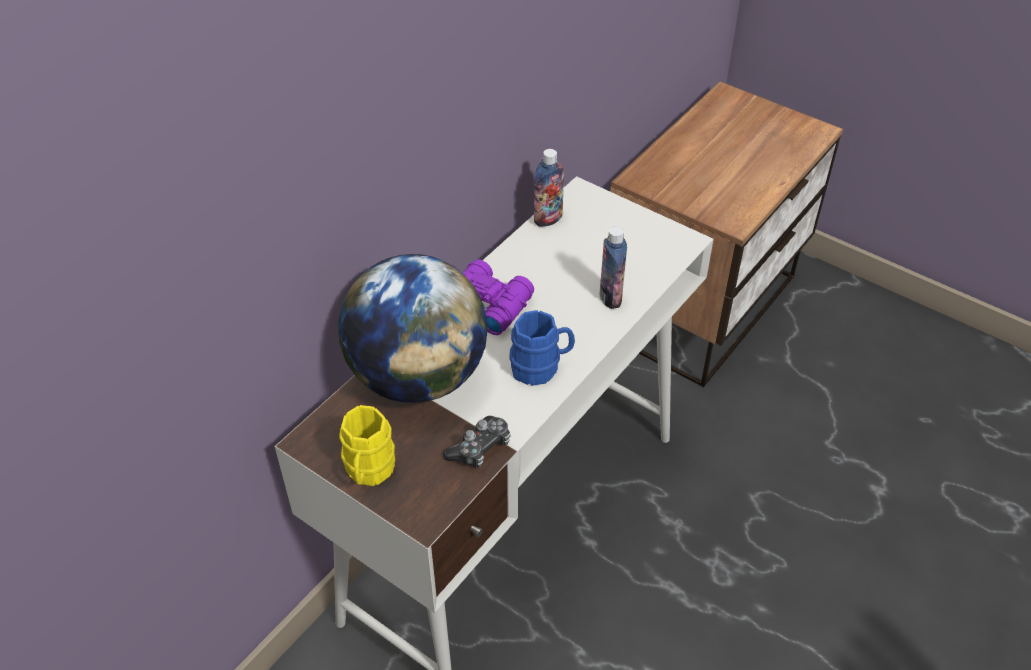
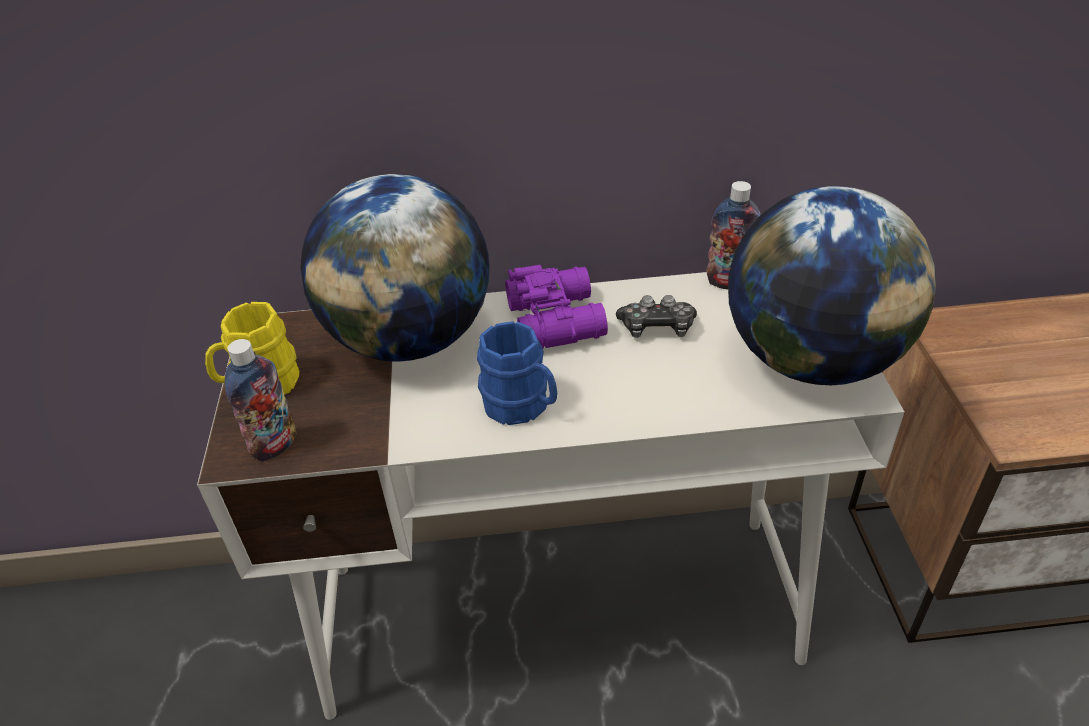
camera: 50 degrees right, 5 degrees down
(480, 448) = (362, 436): game controller -> game controller (657, 328)
(610, 297) = (687, 392): bottle -> bottle (274, 445)
(643, 238) = (812, 359): none -> globe

